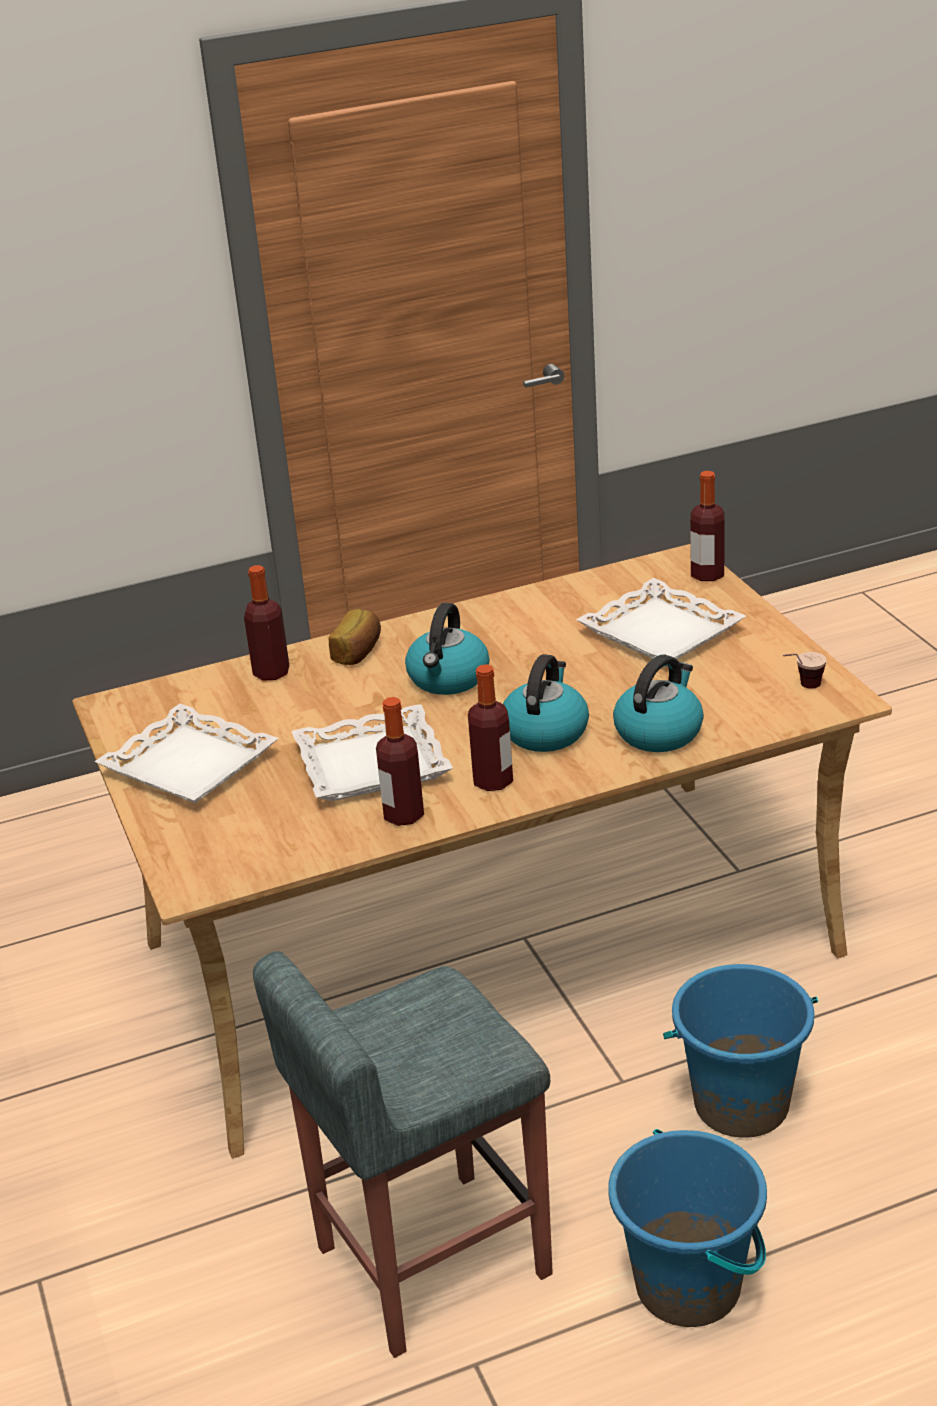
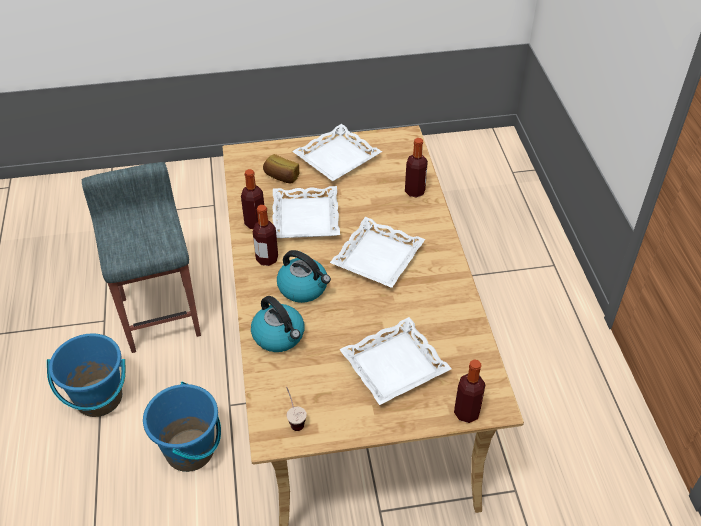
camera: 100 degrees right, 15 degrees up
(358, 652) = (424, 226): bread -> bread (281, 177)
(448, 679) = (378, 258): kettle -> white tray

